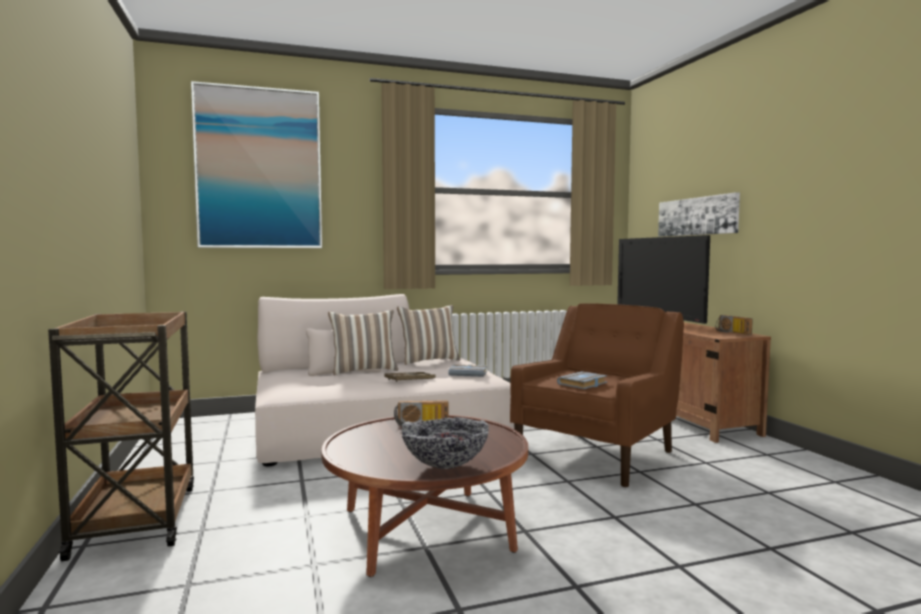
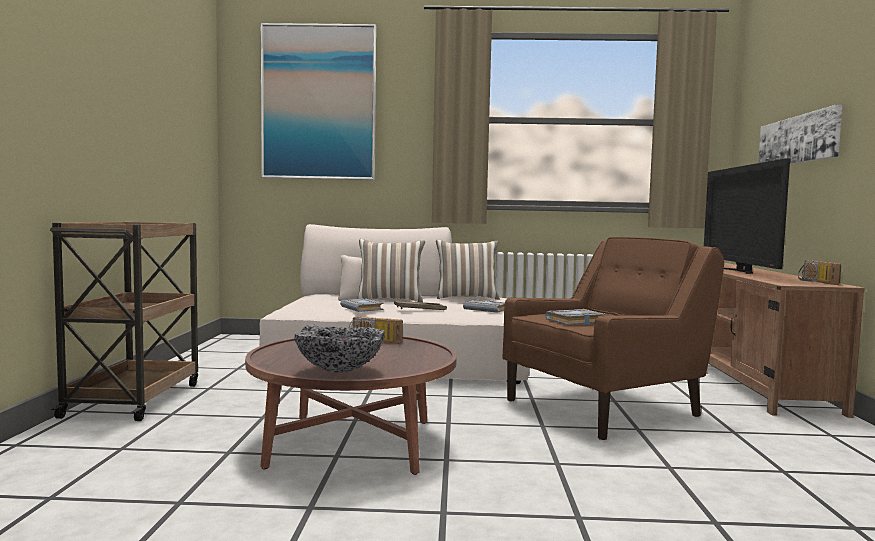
camera: 20 degrees right, 0 degrees up
(356, 385) = (363, 309): none -> grey book

